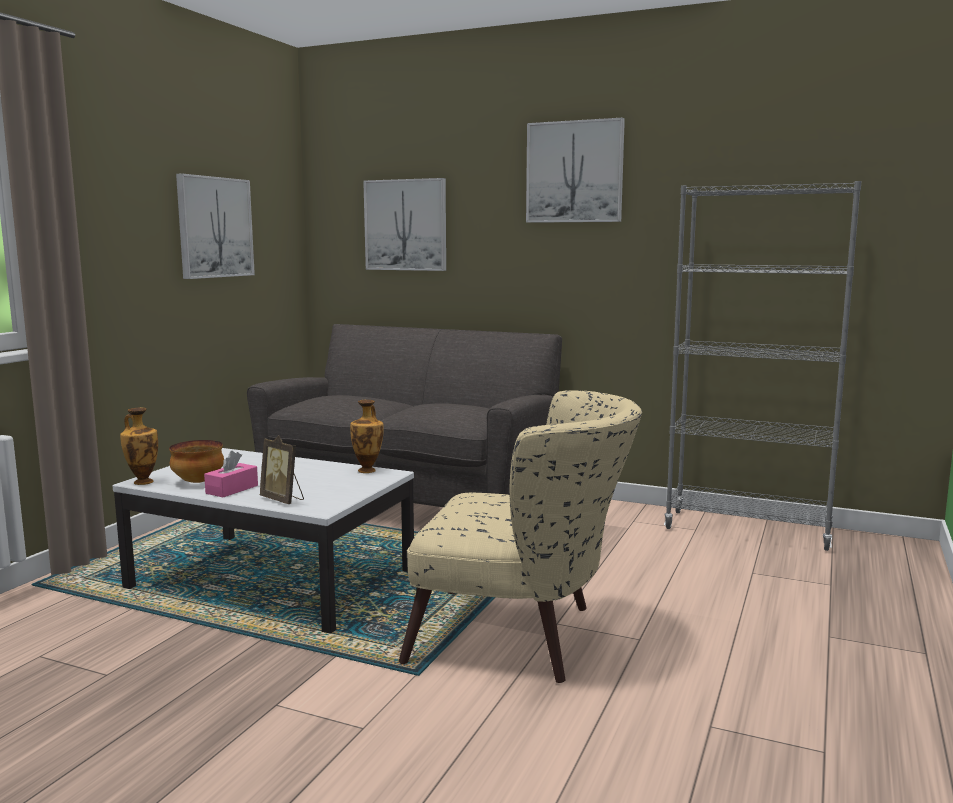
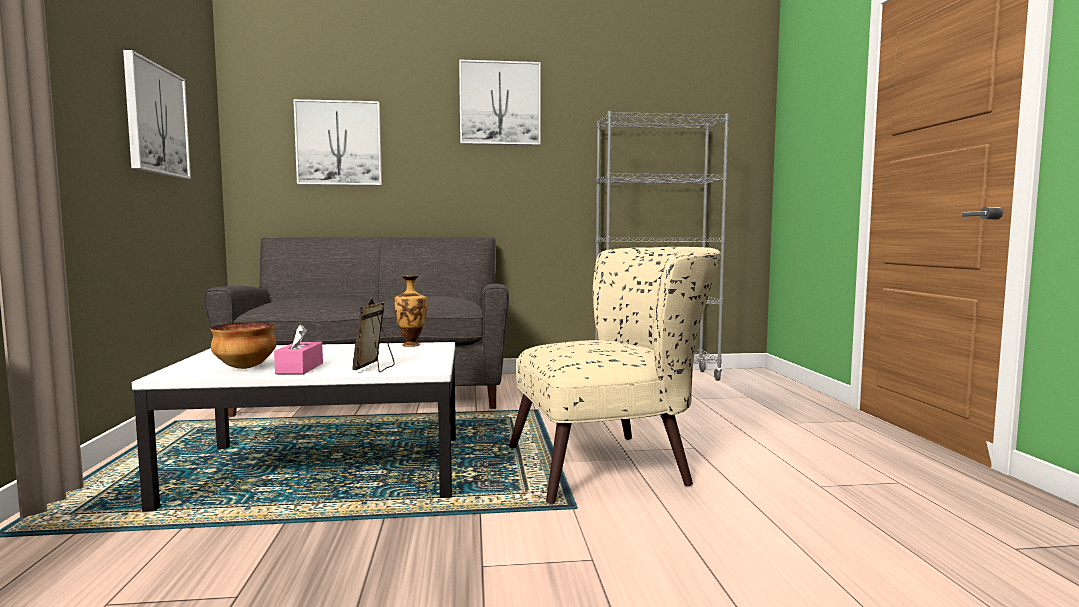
camera: 30 degrees left, 5 degrees down
(142, 481) = (171, 375): vase -> none
(283, 500) = (375, 368): picture frame -> picture frame turned 90 degrees clockwise

